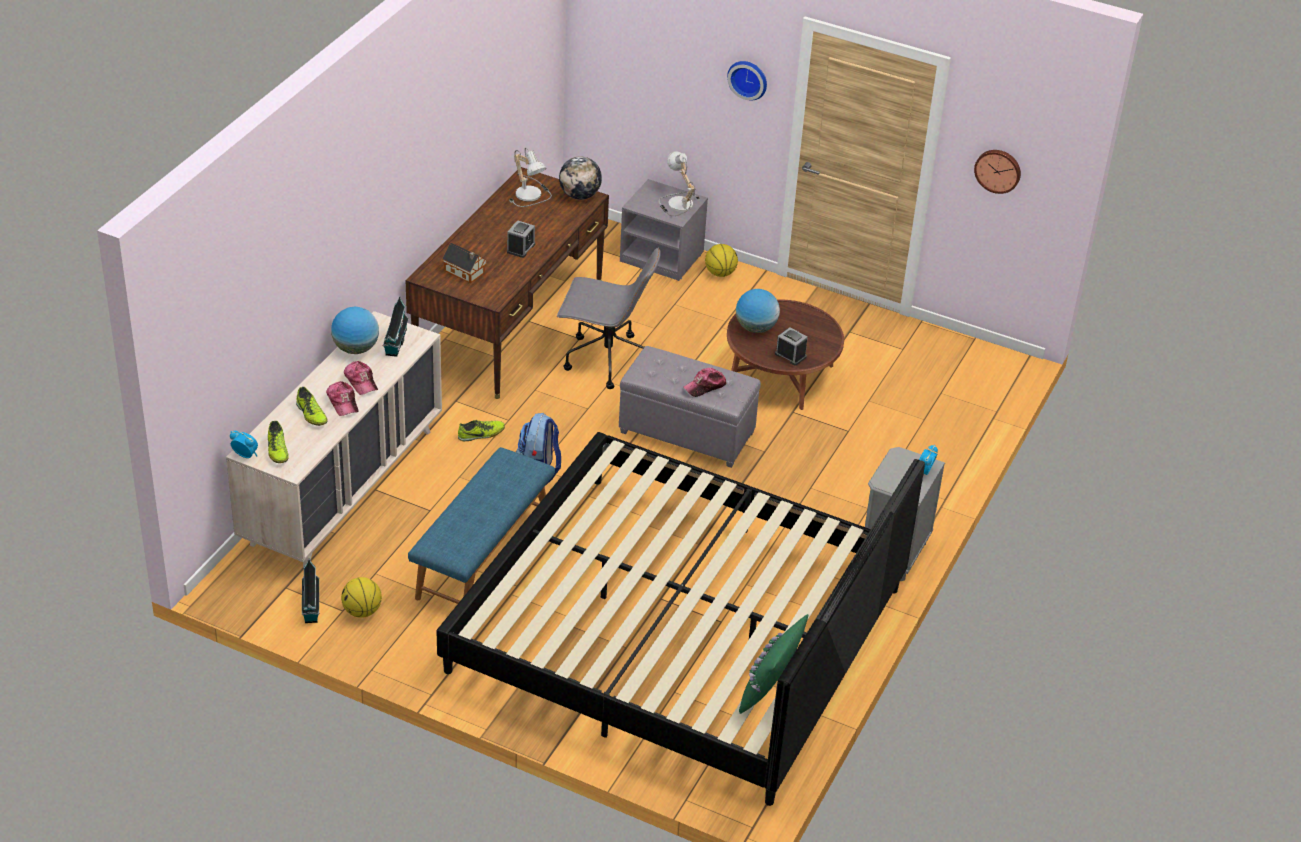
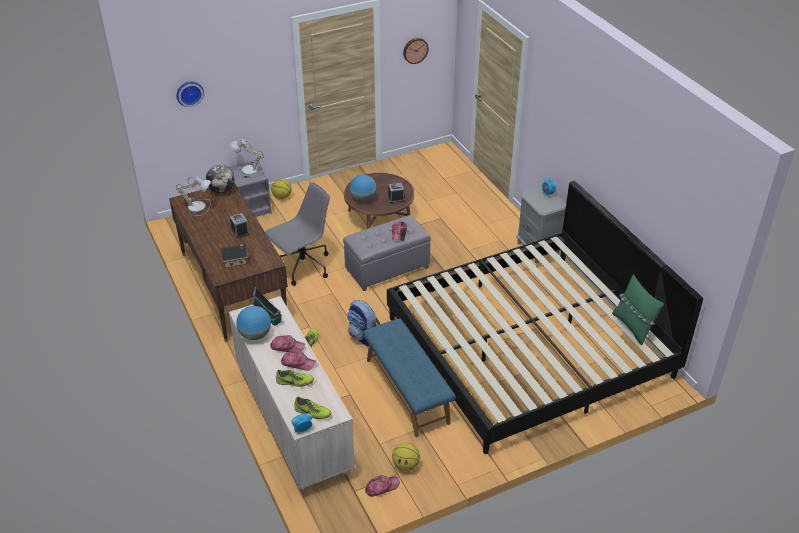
camera: 50 degrees left, 0 degrees up
(311, 607) = (382, 487): toy house -> cap
(748, 79) = (265, 73): wall clock -> wall clock (189, 93)

